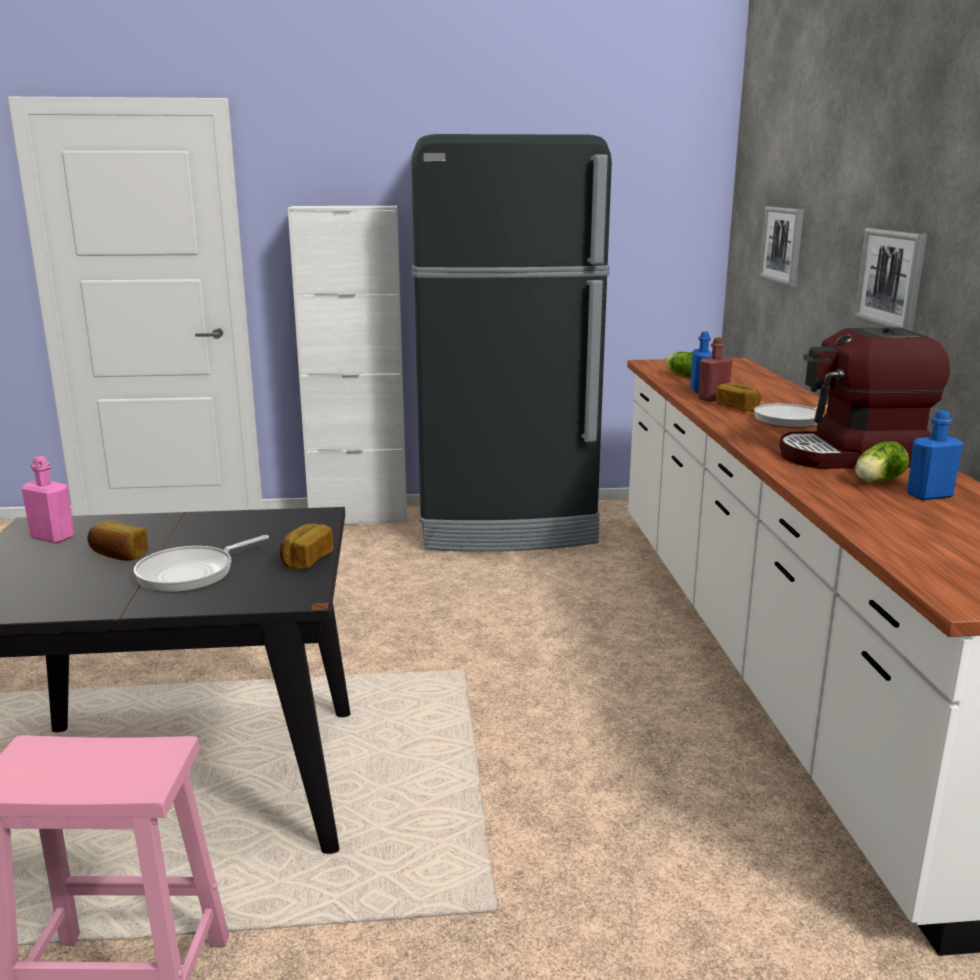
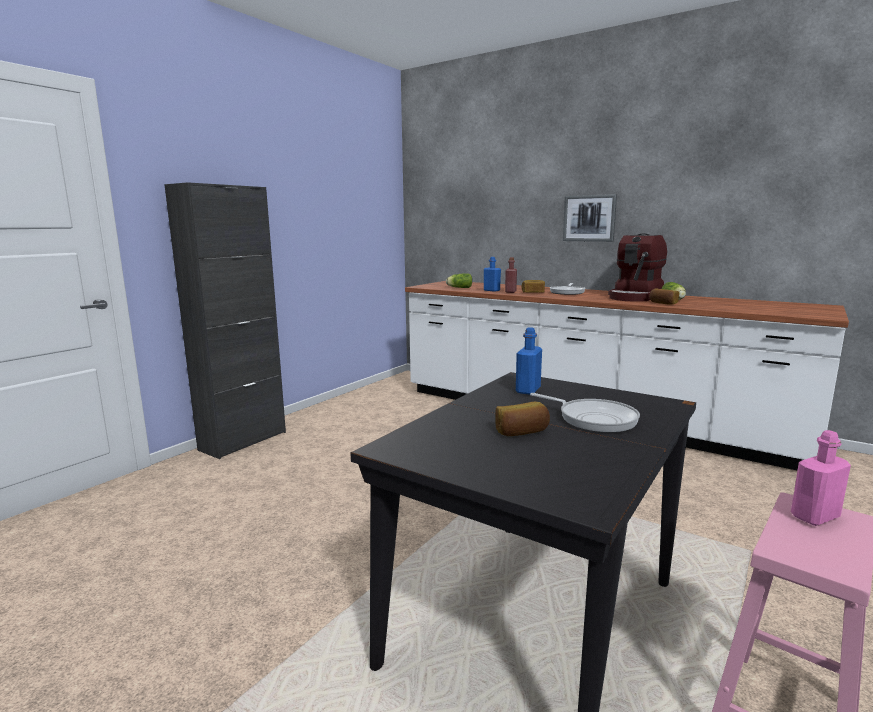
camera: 50 degrees left, 5 degrees down
(52, 537) = (439, 445): pink bottle -> pink bottle (814, 516)
(191, 573) = (593, 419): frying pan -> frying pan turned 45 degrees counterclockwise
(306, 560) = (603, 393): bread -> bread (663, 303)
(359, 517) = (243, 441): white cabinet -> black cabinet
(506, 526) = (348, 413): black fridge -> none
(782, 245) = (473, 214): picture -> none
(929, 495) = (699, 300): blue bottle -> blue bottle (528, 390)

